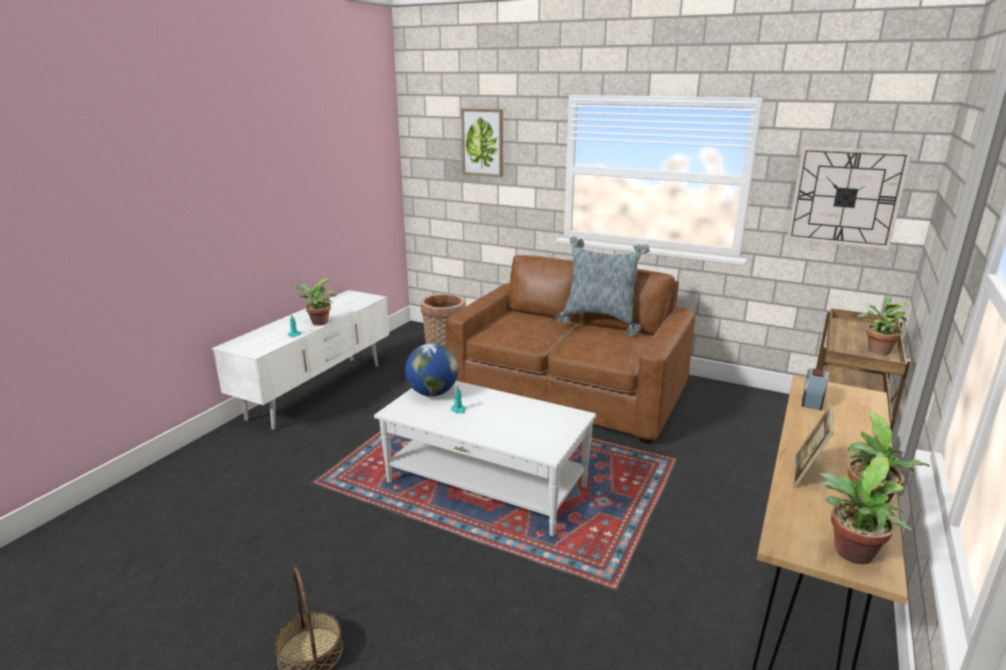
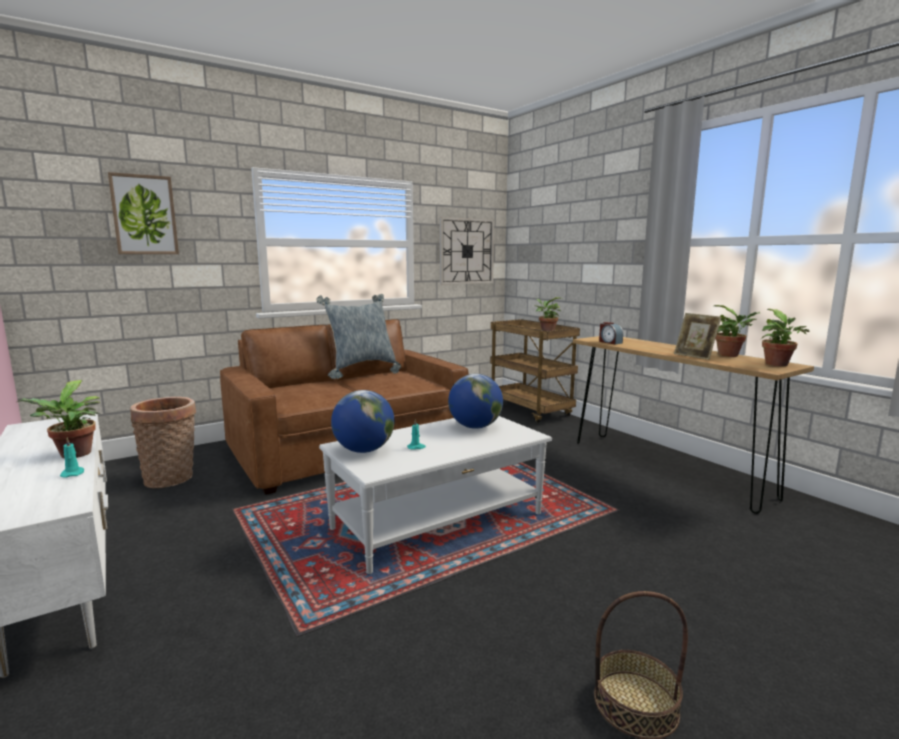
camera: 60 degrees left, 10 degrees down
(538, 420) = (475, 427): none -> globe

